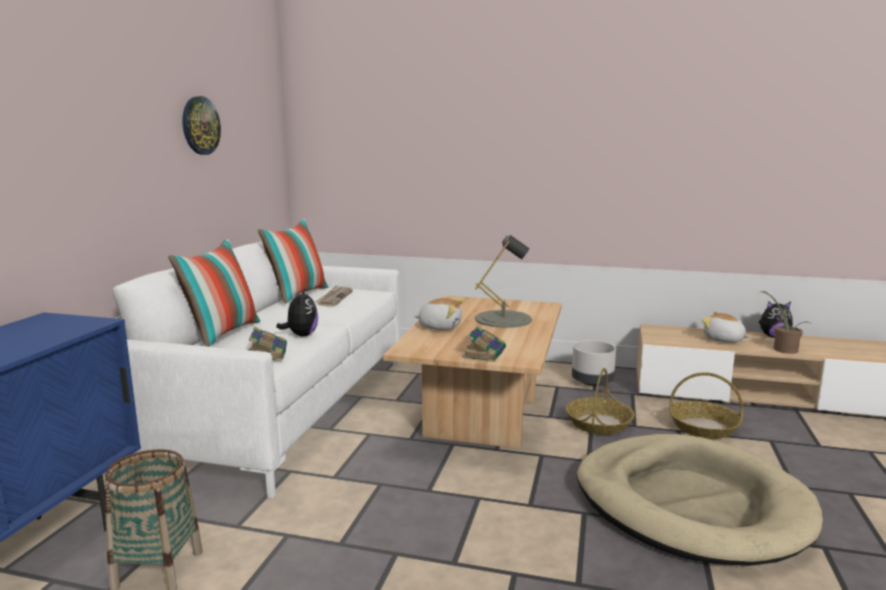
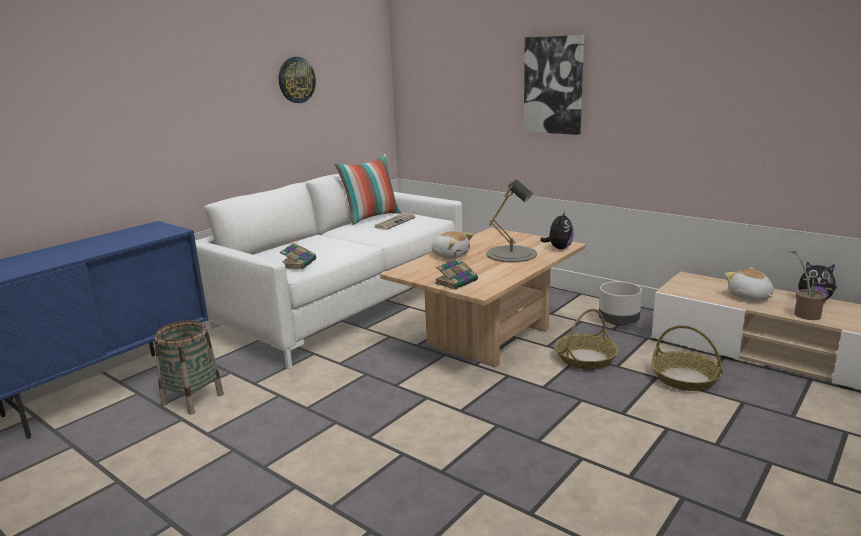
camera: 25 degrees right, 5 degrees up
(222, 333) = (286, 245): pillow -> none
(301, 335) = (337, 252): plush toy -> plush toy (559, 248)
(496, 141) = (554, 85): none -> picture
(690, 504) = (595, 437): beige dog bed -> none

